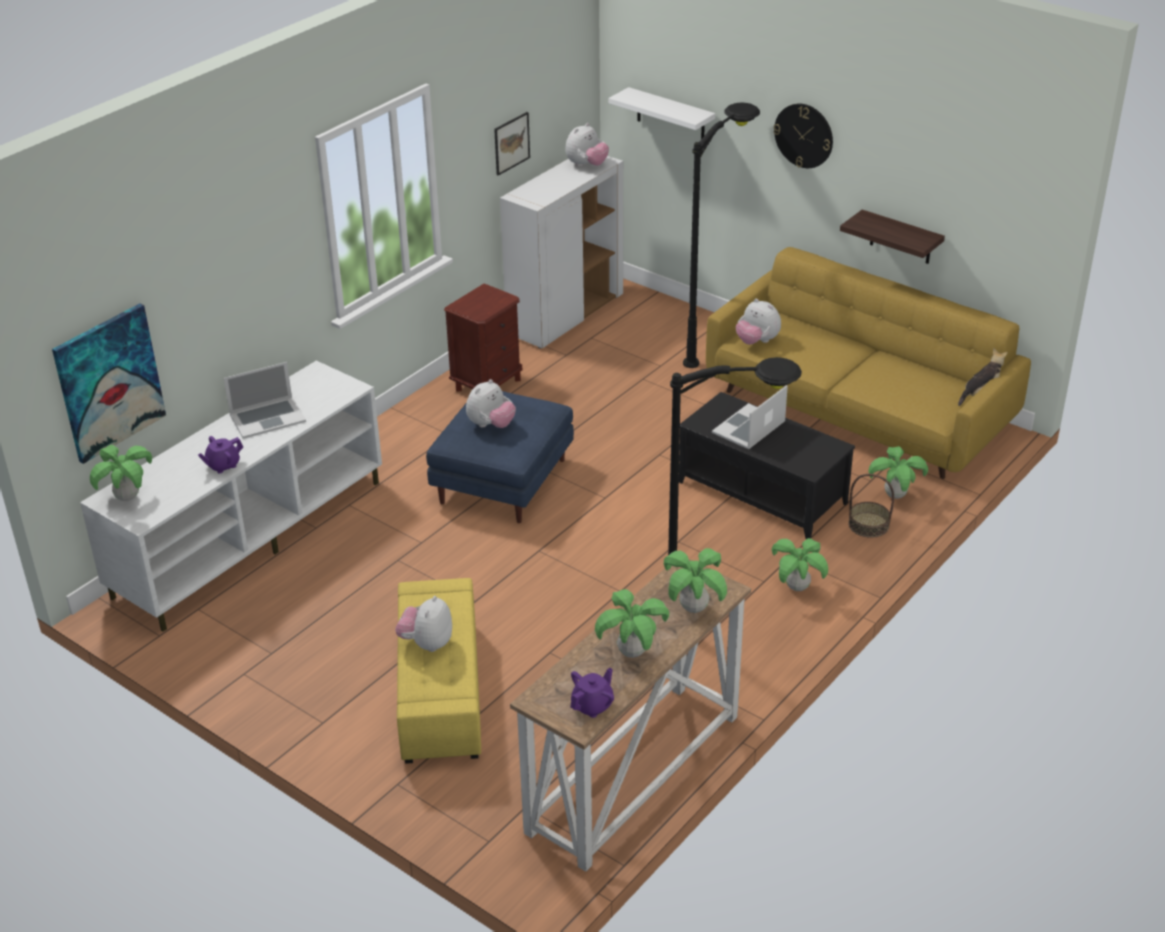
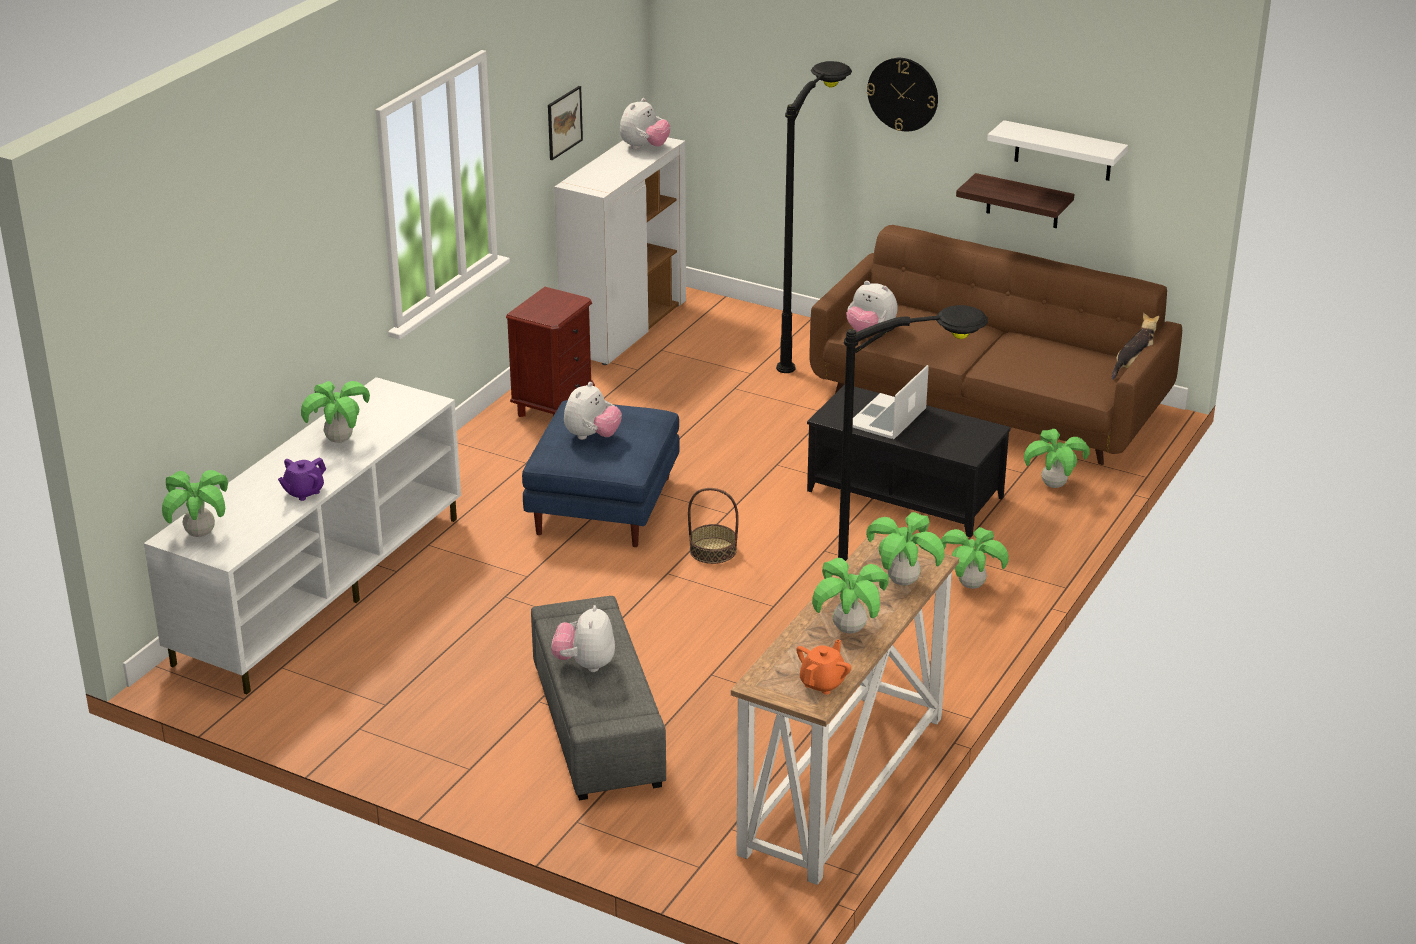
camera: 10 degrees left, 5 degrees down
(109, 382) = (174, 397): picture -> none
(267, 417) = (339, 440): laptop -> potted plant
(441, 692) = (598, 725): yellow ottoman -> grey ottoman
(592, 705) = (823, 683): purple teapot -> orange teapot
(671, 115) = (739, 84): white shelf -> white shelf (1063, 151)
(857, 411) = (988, 403): yellow sofa -> brown sofa
(868, 525) = (1032, 517): basket -> basket (712, 550)

